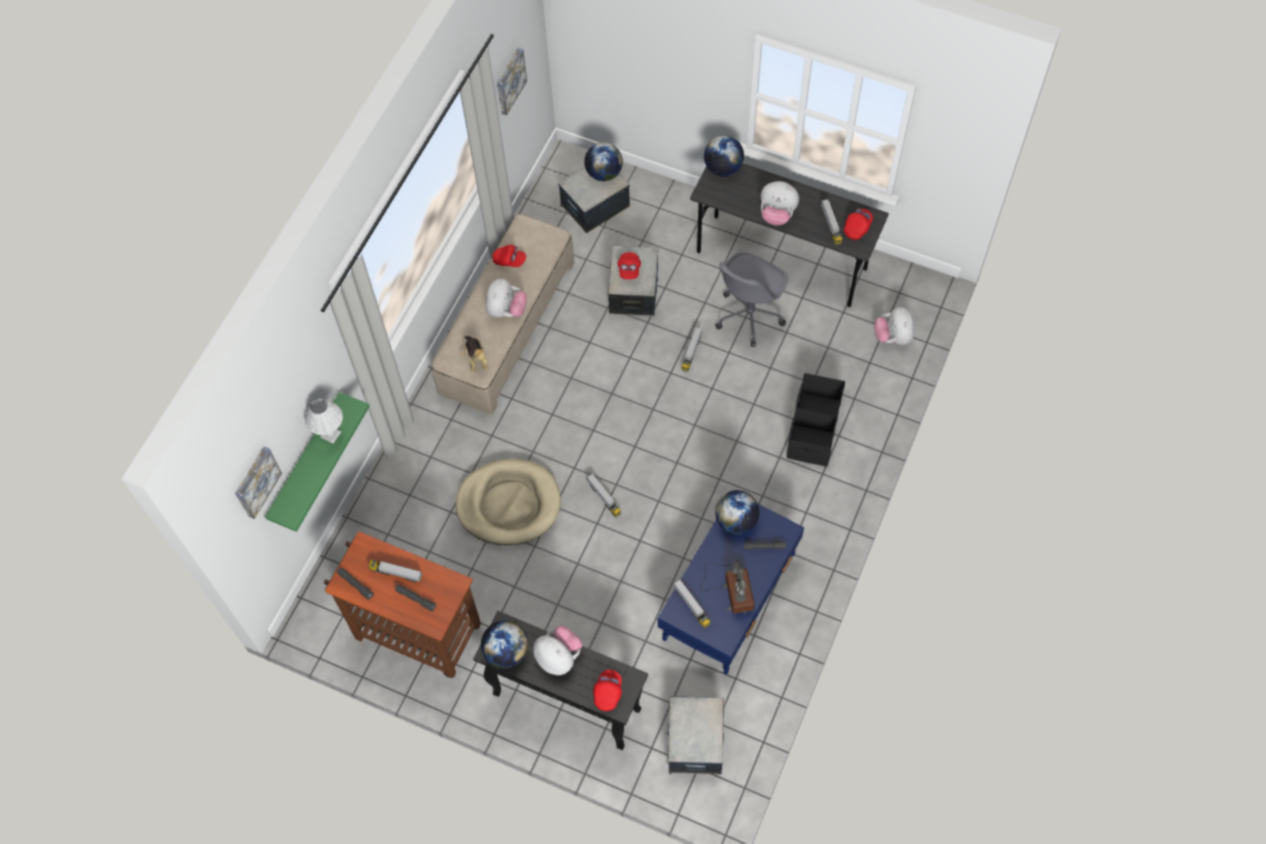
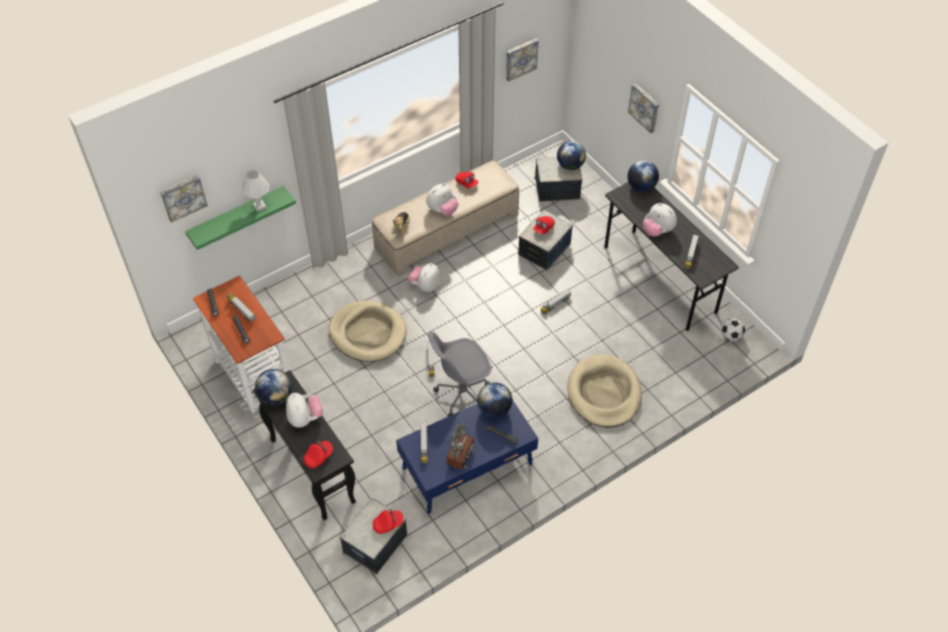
camera: 30 degrees right, 10 degrees down
(416, 632) = (253, 377): brown cart -> white cart
(691, 74) = (644, 107): none -> picture
(748, 318) = (609, 303): grey office chair -> grey office chair (461, 395)
(813, 429) = (604, 393): black storage box -> beige dog bed
(857, 227) = (709, 265): red cap -> red cap (388, 524)
(893, 337) = (705, 365): plush toy -> plush toy (425, 286)
(898, 289) = (731, 336): none -> football

